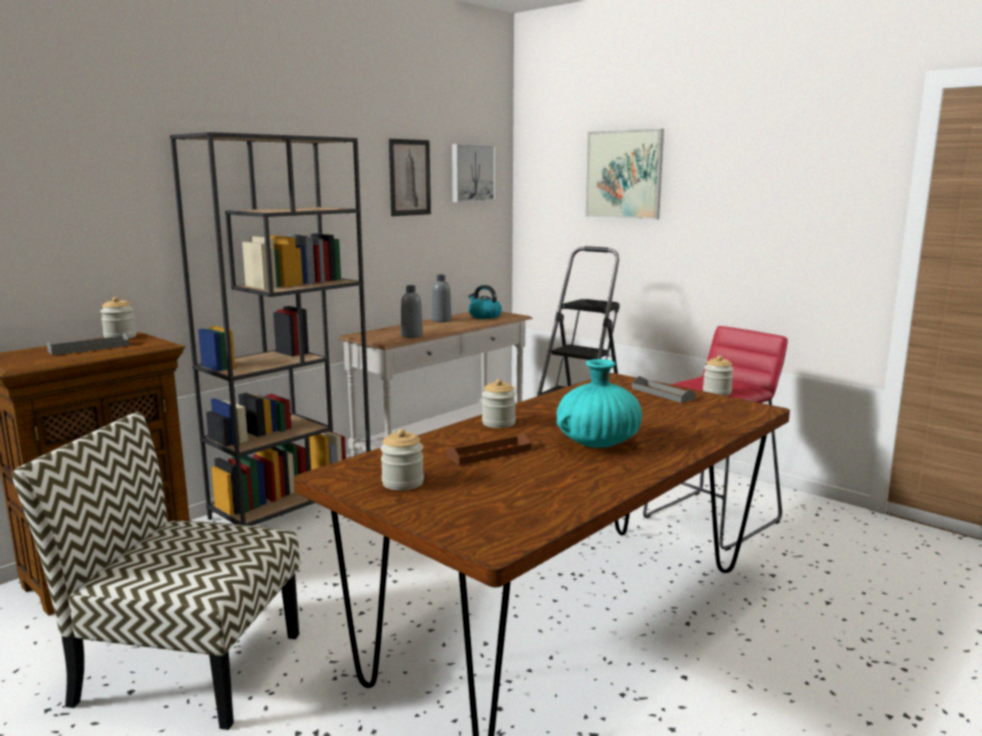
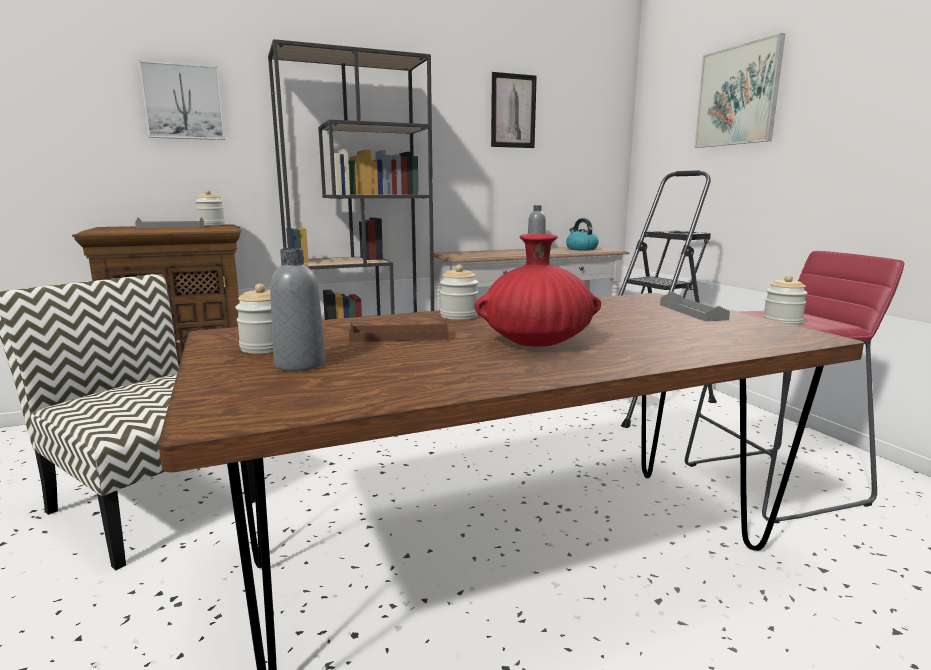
camera: 25 degrees right, 0 degrees up
(412, 336) = (489, 255): grey bottle -> grey bottle (300, 364)
(471, 173) = (584, 111): picture -> picture (183, 102)
(598, 443) = (537, 343): turquoise vase -> red vase

